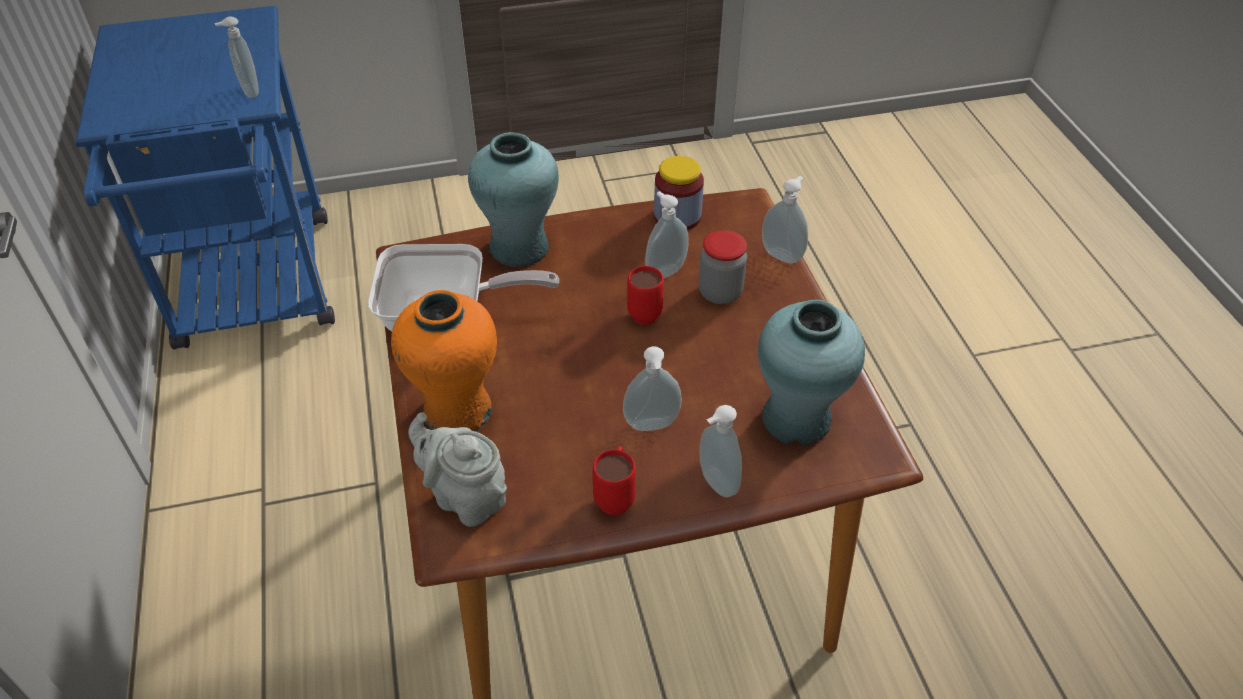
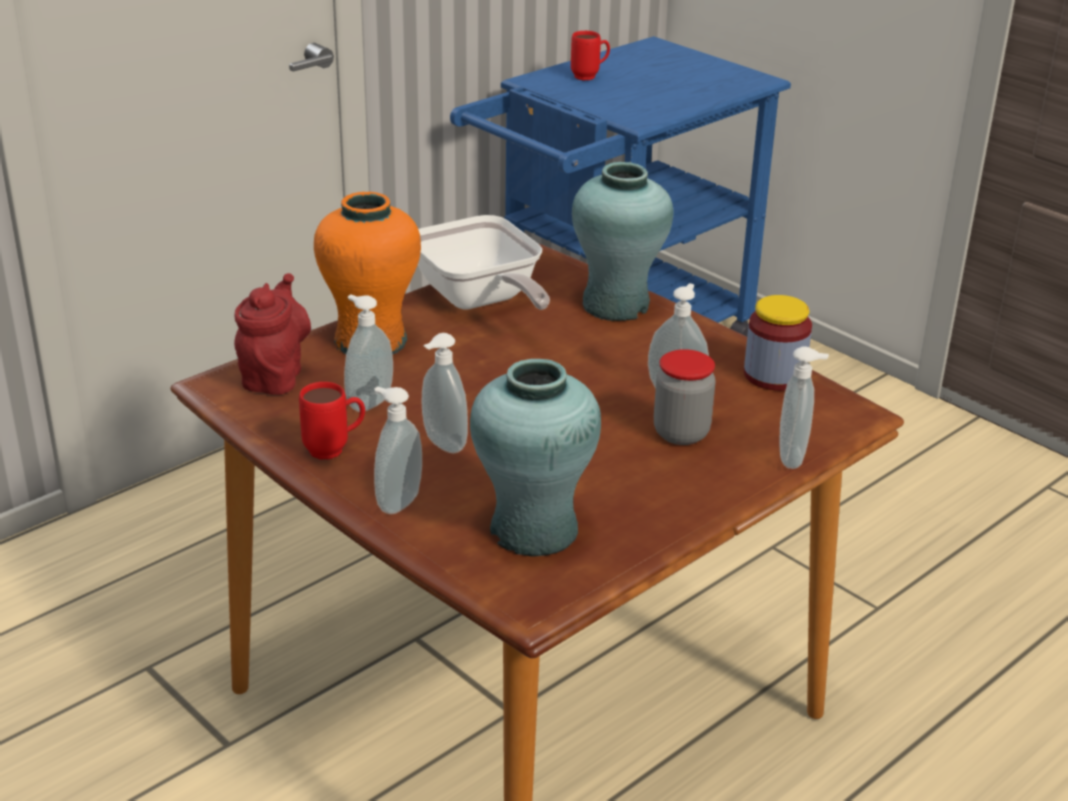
camera: 60 degrees right, 15 degrees down
(249, 91) = (649, 112): soap dispenser -> soap dispenser (367, 402)
(465, 497) = (274, 375): grey teapot -> red teapot
(645, 311) = (601, 397): red mug -> red mug (590, 76)

